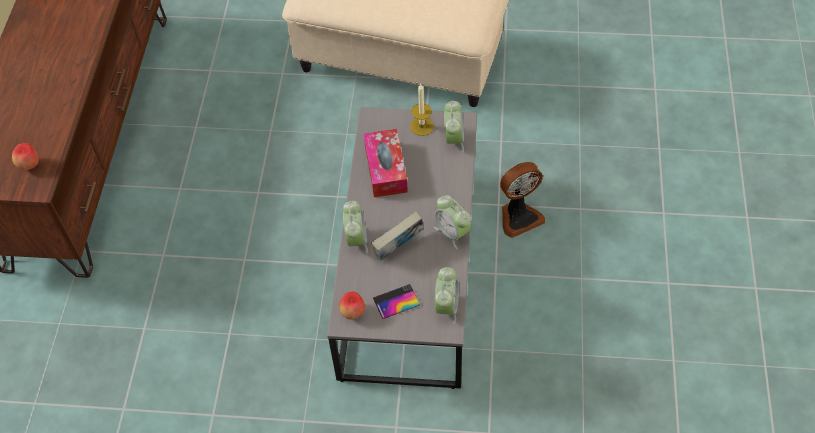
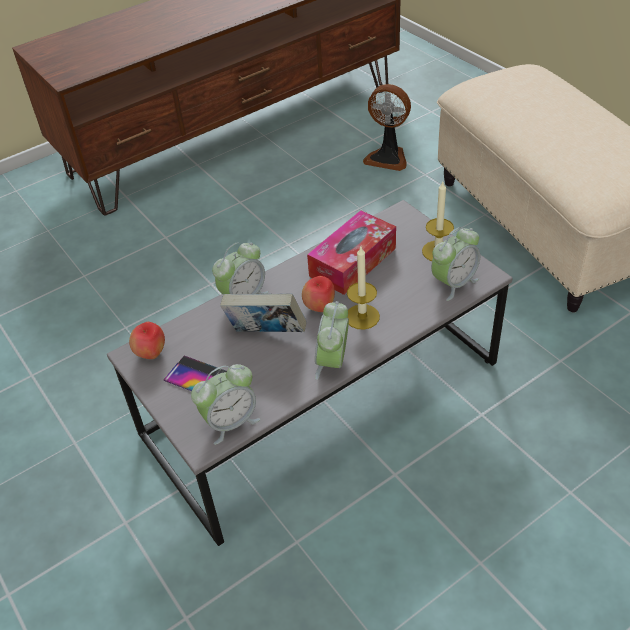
camera: 50 degrees right, 10 degrees down
(29, 165) = (85, 63): apple -> apple (319, 307)
(433, 196) = (362, 317): none -> candle
(519, 217) = (488, 443): fan -> fan (388, 157)

